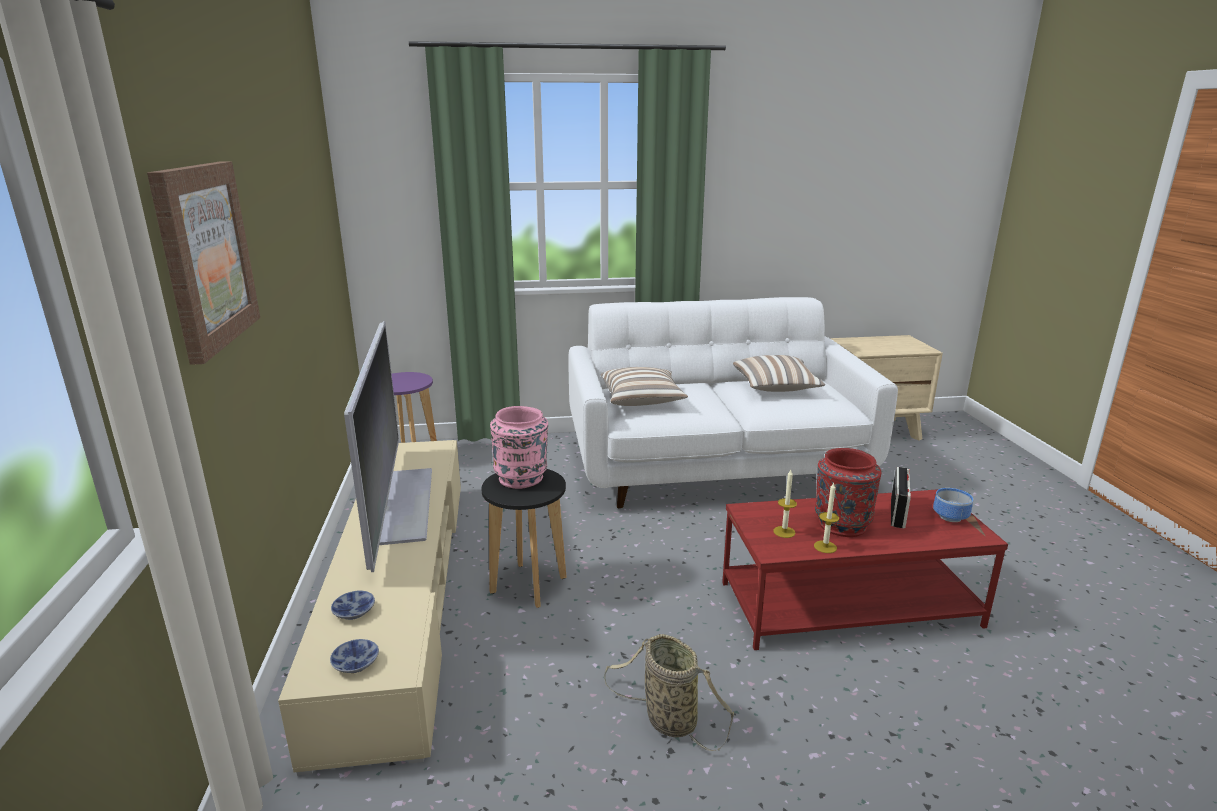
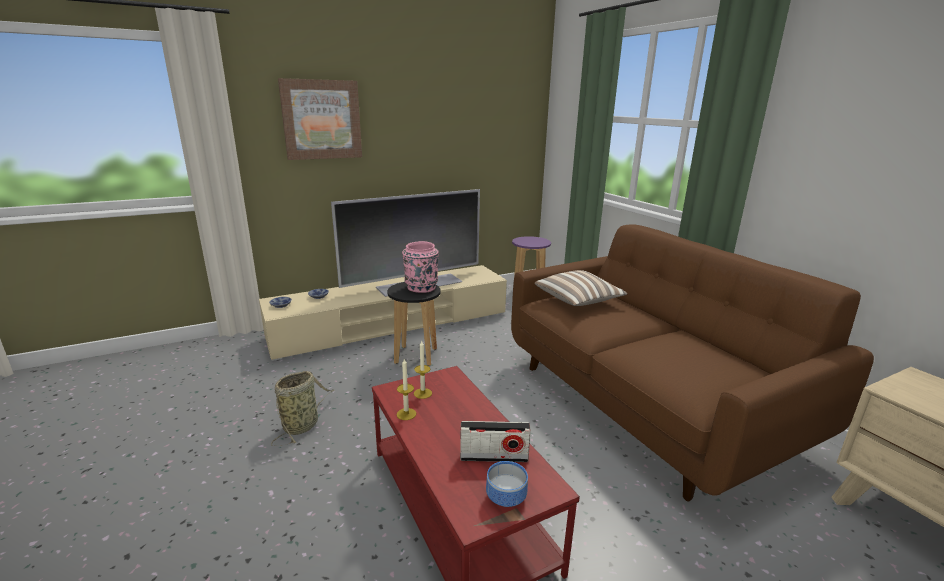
camera: 70 degrees right, 0 degrees up
(715, 467) = (645, 404): white sofa -> brown sofa
(776, 388) = (691, 352): pillow -> none
(841, 524) = (450, 421): red vase -> none

